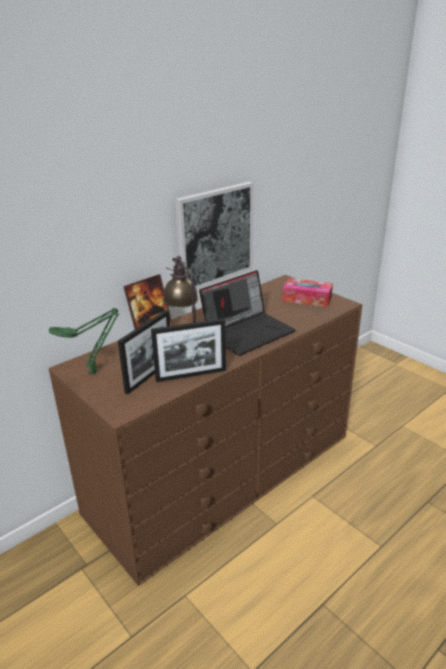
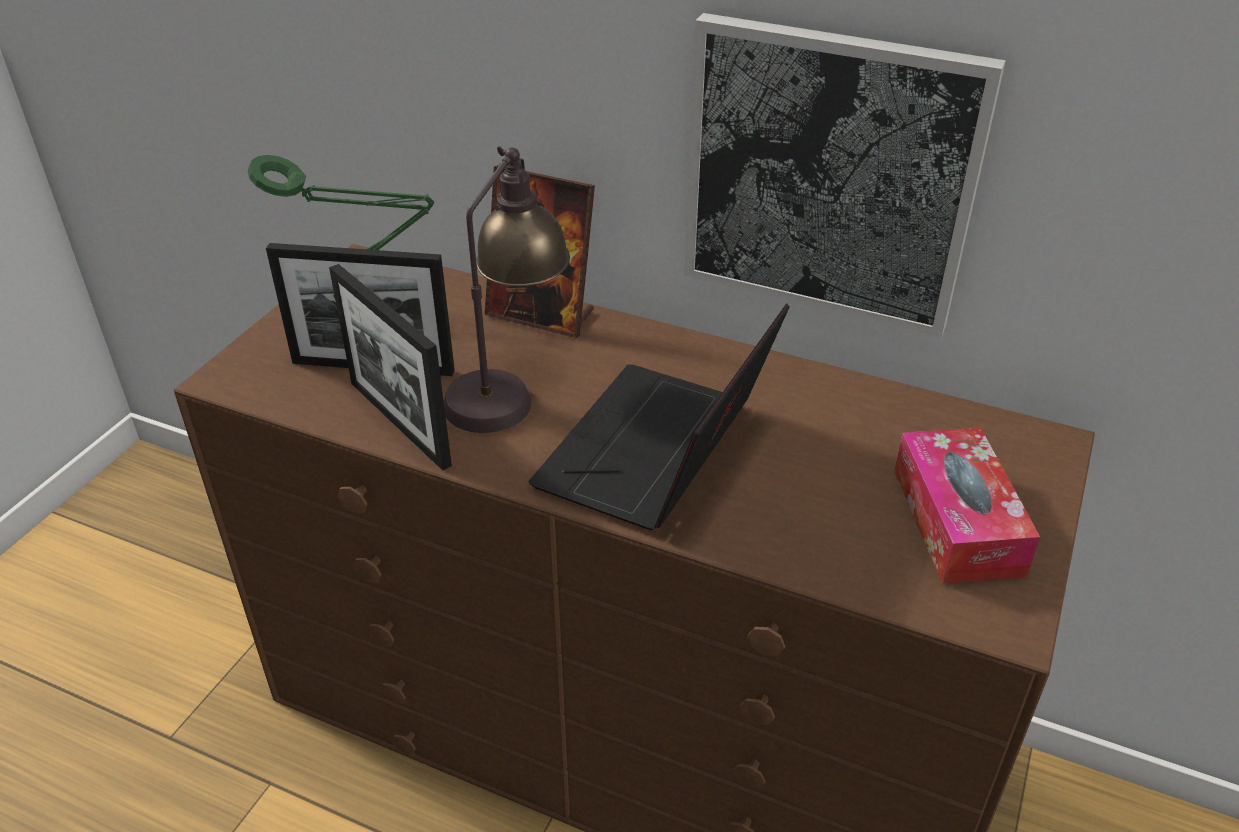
camera: 65 degrees right, 10 degrees up
(248, 331) = (658, 455): laptop -> laptop turned 90 degrees clockwise

